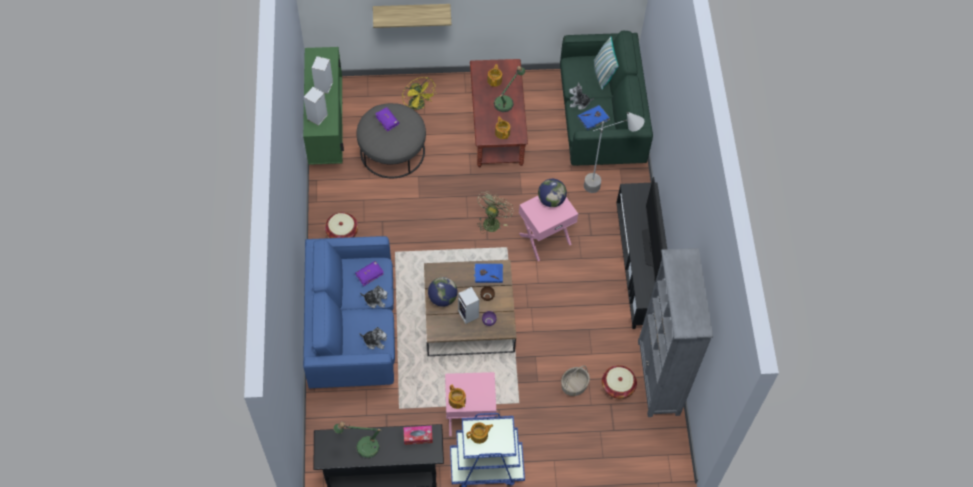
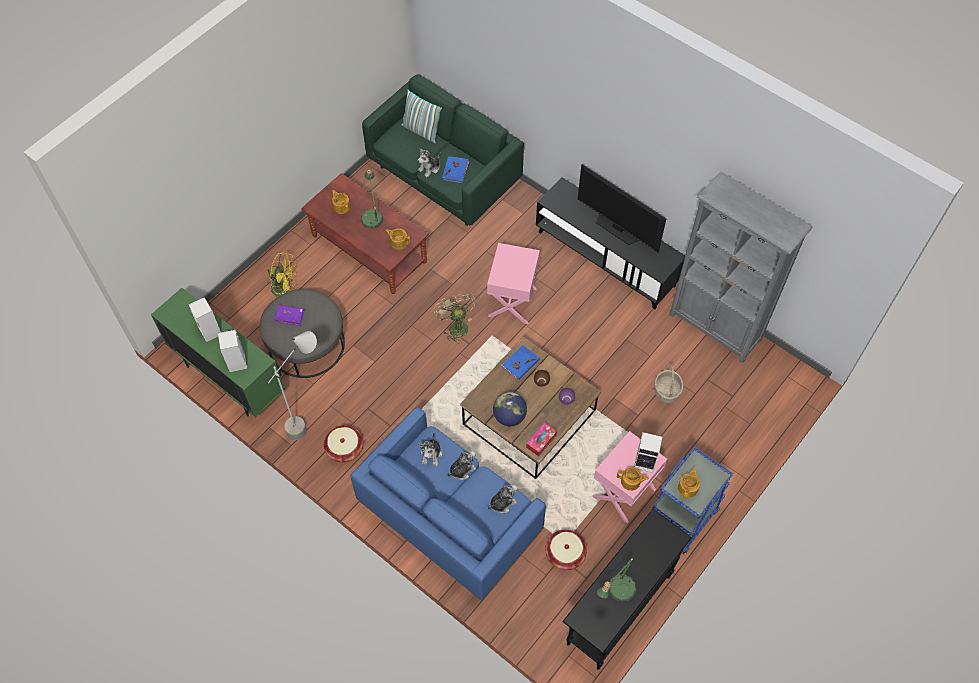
camera: 45 degrees left, 0 degrees up
(369, 275) = (431, 454): purple book -> plush toy
(411, 12) = (226, 198): shelf -> none
(418, 436) = (648, 537): tissue box -> tissue box (541, 441)
(469, 315) = (545, 409): speaker -> speaker (645, 462)
(551, 200) = (507, 258): globe -> none
(606, 187) = (509, 222): grey floor lamp -> grey floor lamp (310, 421)
(618, 386) = (696, 361): basket -> basket (565, 554)

